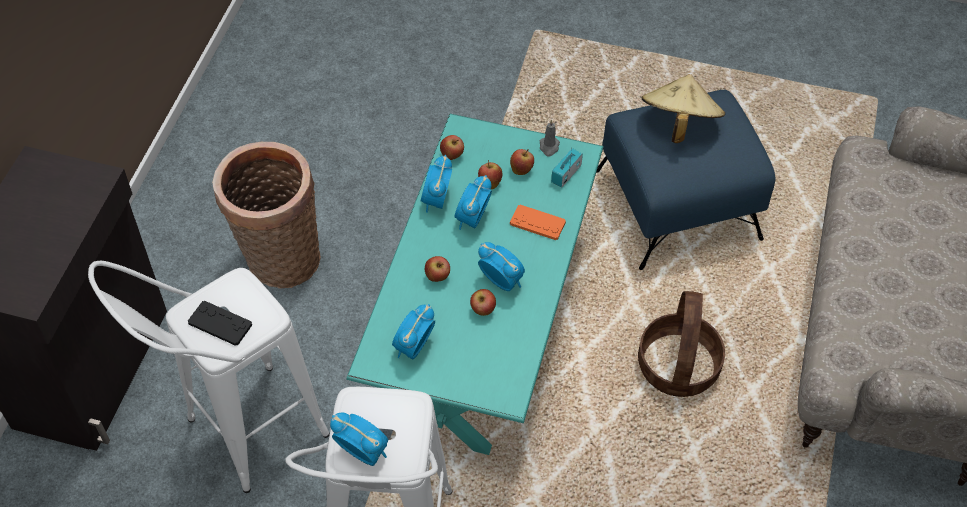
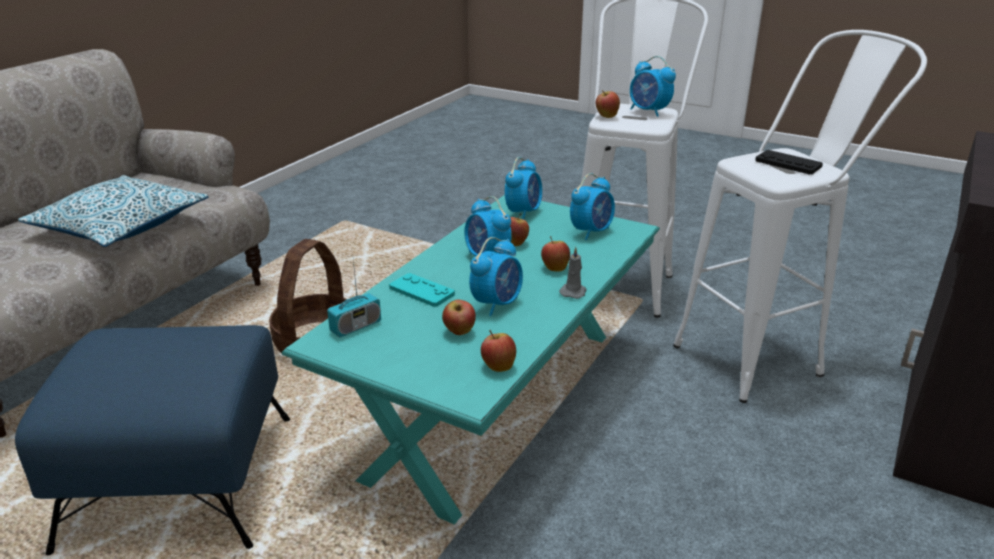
camera: 165 degrees left, 25 degrees down
(278, 259) = (751, 511): basket -> none
(436, 200) = (536, 325): alarm clock -> alarm clock (523, 212)
(521, 170) = (410, 338): apple -> apple (606, 116)
(537, 223) = (421, 291): orange game controller -> turquoise game controller
(549, 147) = (356, 356): grey candle -> grey candle (573, 292)
(678, 124) = (149, 377): beige hat -> none
(876, 277) = (120, 226): none -> pillow

